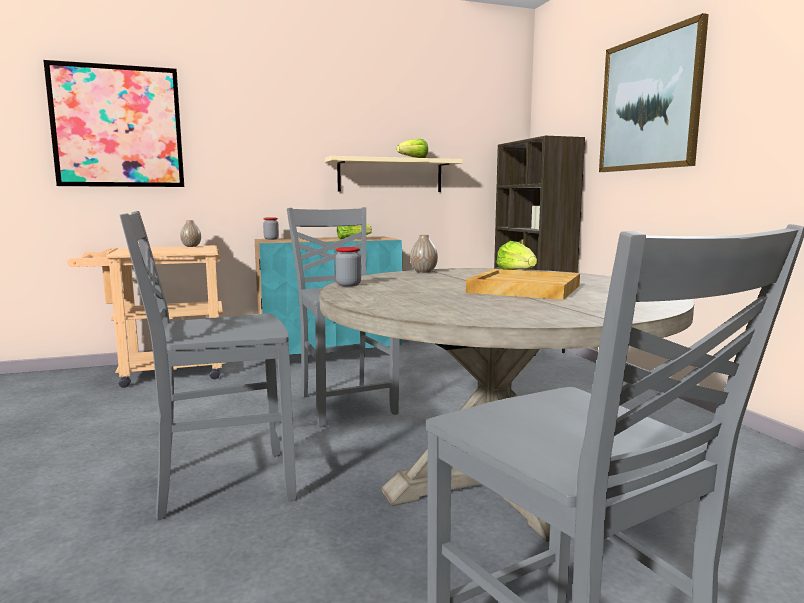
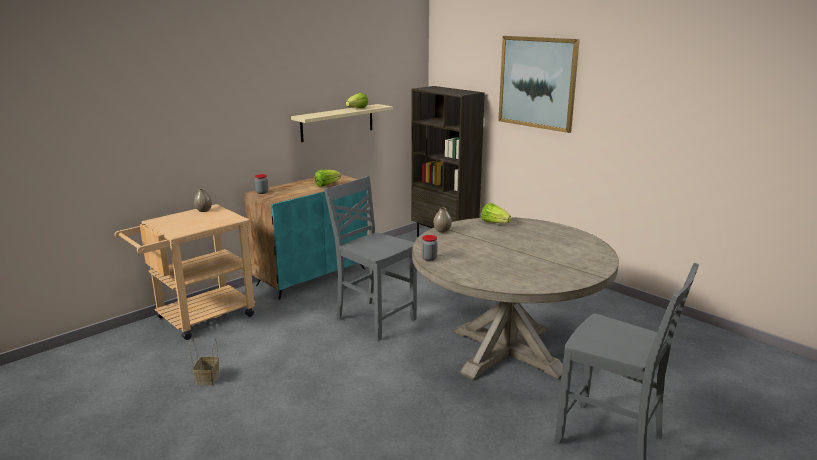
camera: 25 degrees left, 10 degrees up
(80, 425) = (207, 378): none -> basket
(118, 127) = (129, 115): picture -> none
(221, 484) = (368, 393): grey chair -> none
(523, 289) = (526, 248): beige tray -> none

